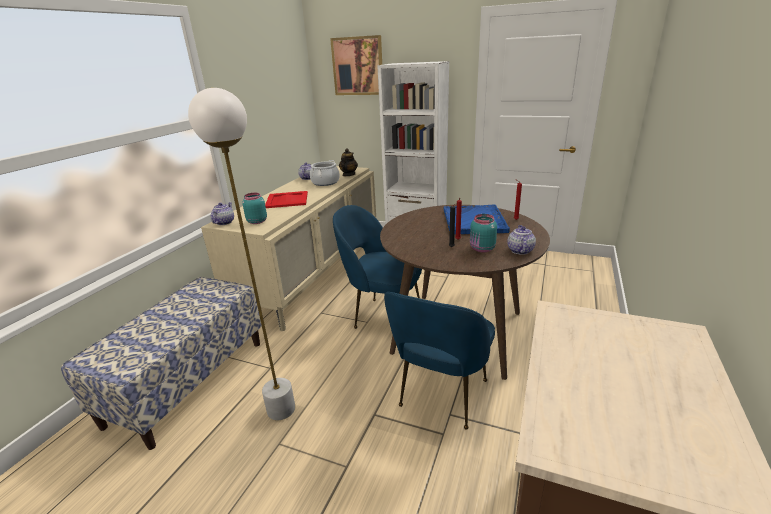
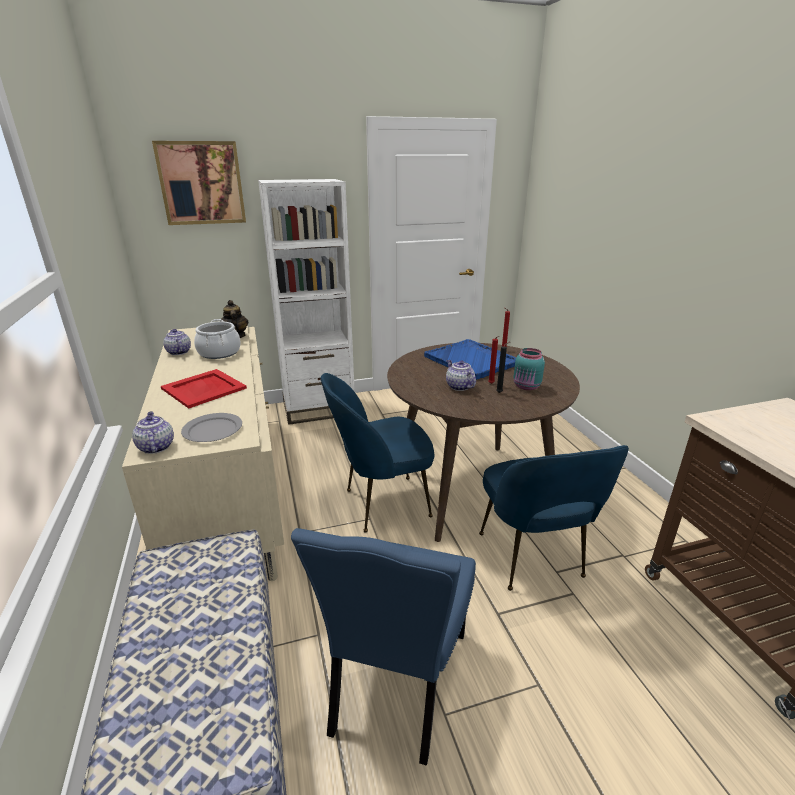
camera: 40 degrees left, 0 degrees up
(256, 221) = (212, 430): turquoise jar -> grey plate
(281, 409) = (397, 674): white floor lamp -> blue chair
(520, 250) = (556, 379): teapot -> teapot (459, 386)

